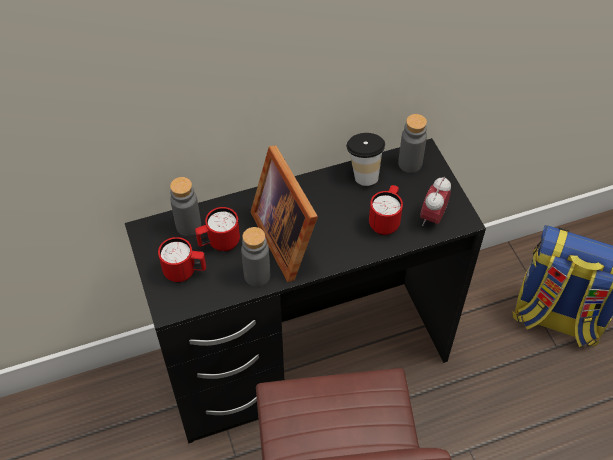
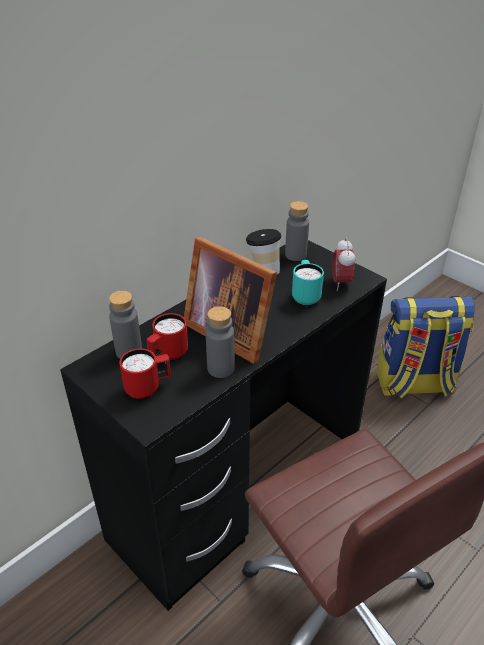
camera: 25 degrees left, 15 degrees down
(385, 221) = (305, 296): red mug -> turquoise mug

